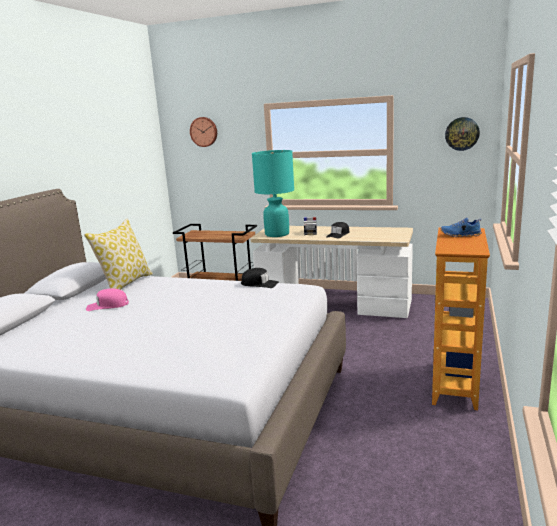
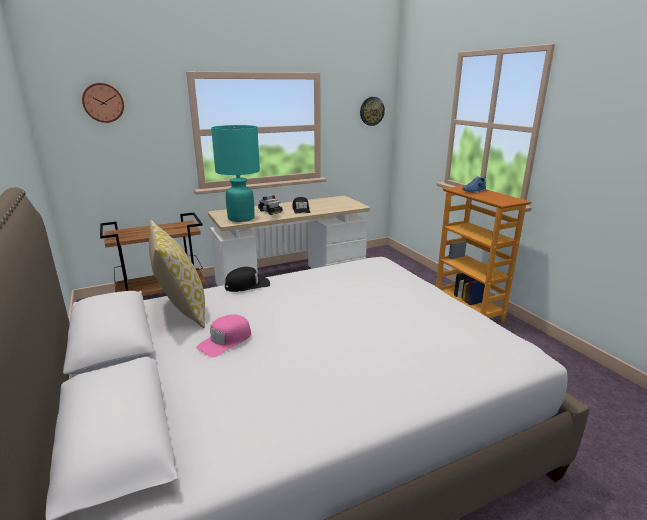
camera: 45 degrees left, 5 degrees up
(259, 284) = (336, 267): black cap -> black cap (247, 285)

